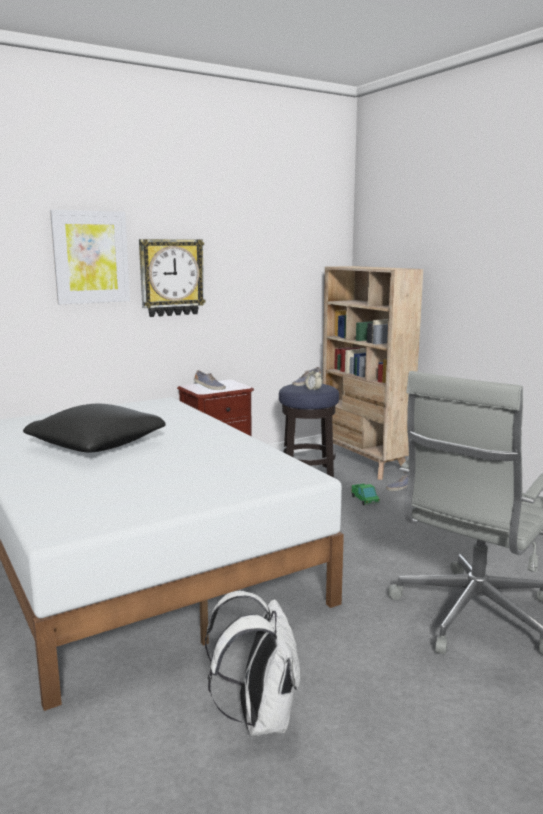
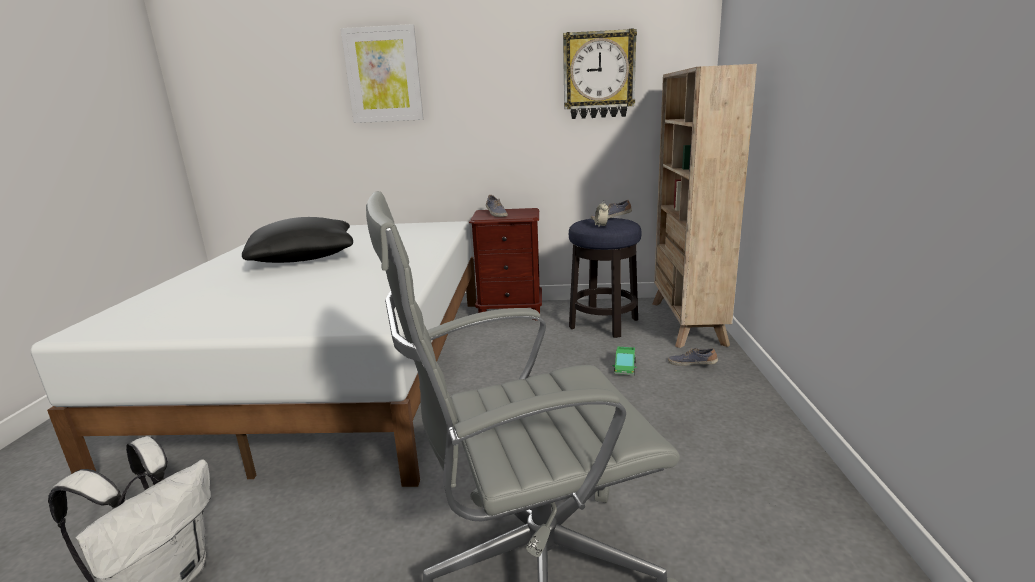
camera: 35 degrees right, 5 degrees up
(171, 277) = (468, 94): wall clock -> wall clock (598, 75)

